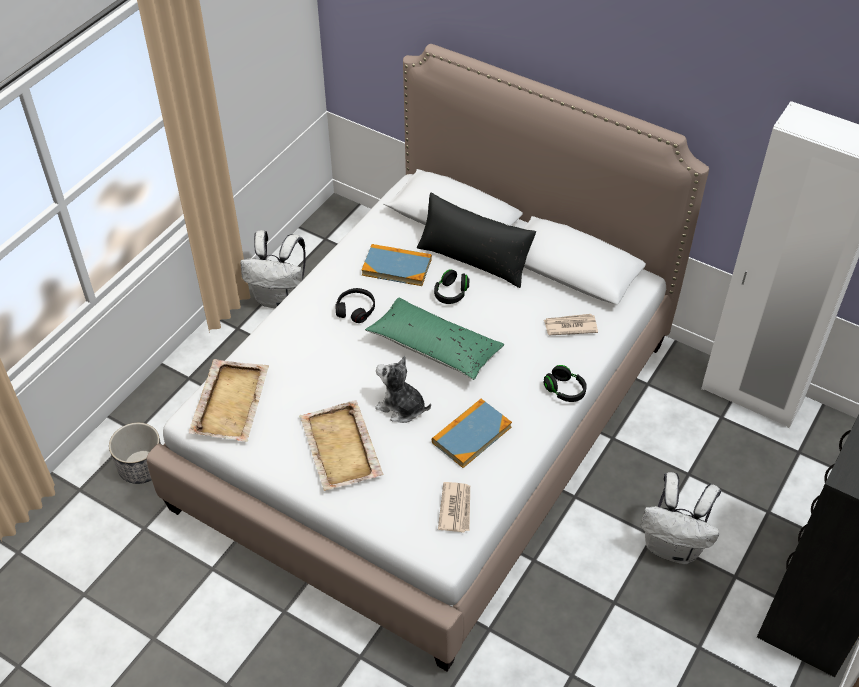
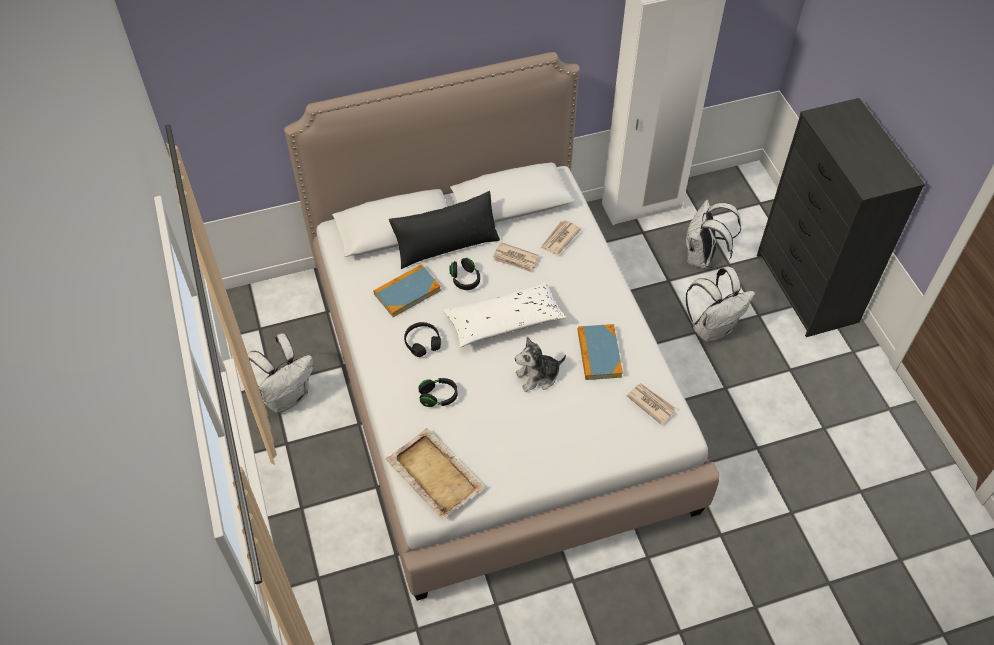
camera: 50 degrees left, 5 degrees up
(142, 466) = (356, 594): planter -> none
(340, 448) = (542, 434): beige tray -> none
(434, 347) = (504, 321): green pillow -> white pillow
(511, 312) = (516, 259): none -> newspaper
(564, 390) = (609, 280): black headphones -> black headphones (438, 397)
(749, 484) = (702, 258): none -> white backpack

